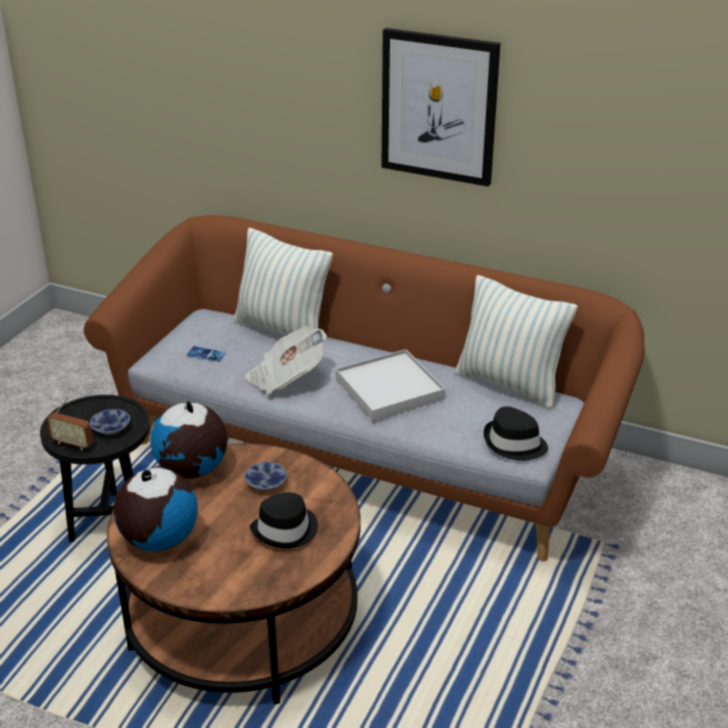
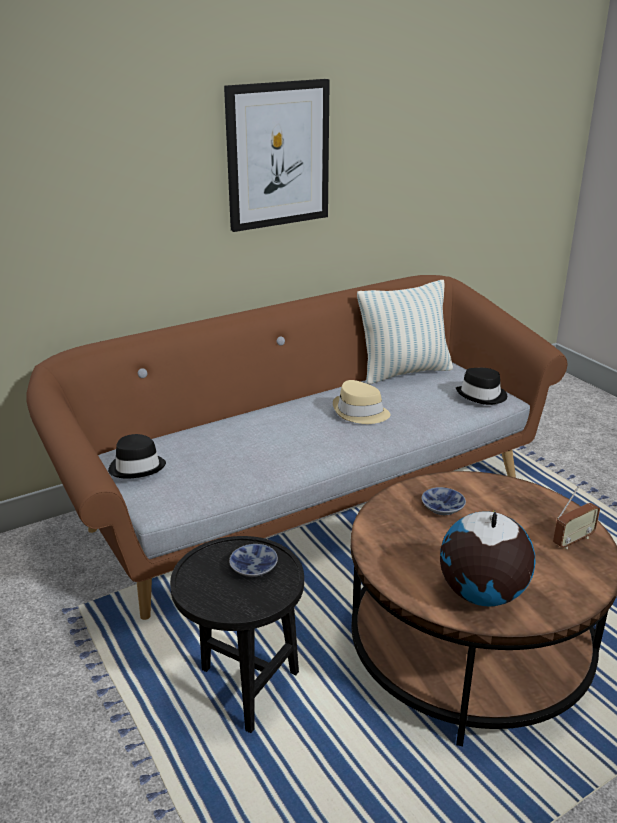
camera: 55 degrees left, 5 degrees down
(72, 444) = (256, 601): radio -> radio (573, 540)
(192, 470) = (384, 540): globe -> none
(206, 354) = (190, 475): phone -> none
(282, 329) = (202, 427): pillow -> none
(286, 378) = (284, 449): newspaper -> none
(286, 530) = (520, 520): black hat -> black hat (137, 467)
(389, 389) = (360, 413): white tray -> beige hat

